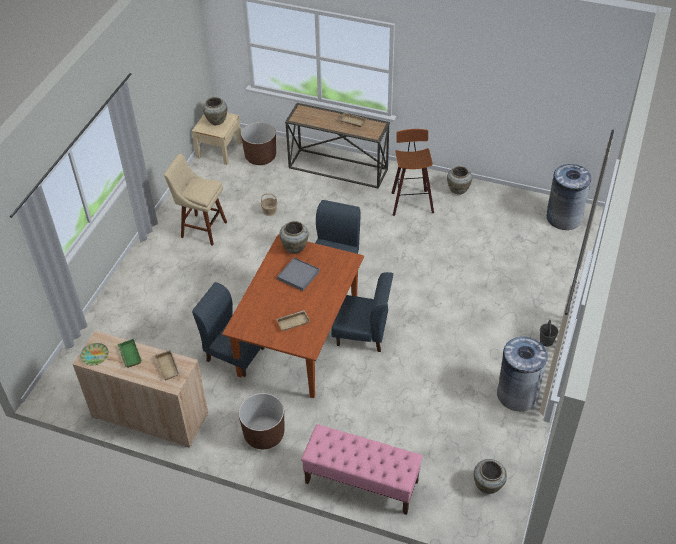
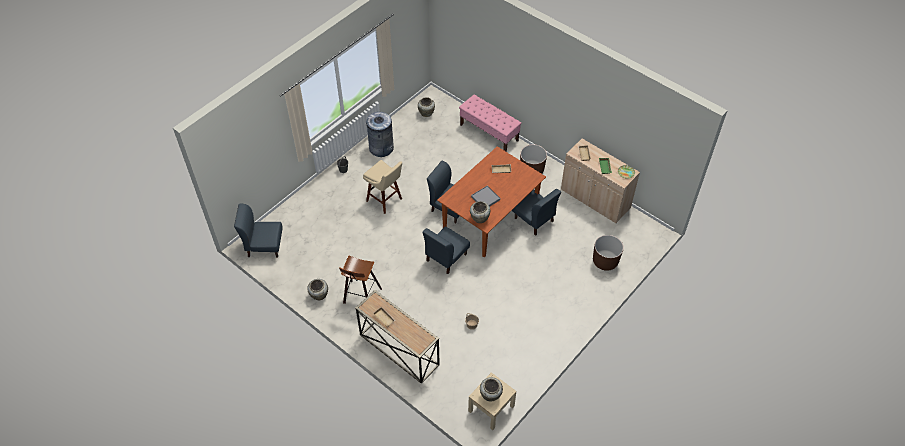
camera: 160 degrees left, 5 degrees up
(201, 229) = (530, 325): beige stool -> beige stool (385, 201)
(260, 157) = (458, 386): brown planter -> brown planter (605, 261)
(563, 218) = (264, 246): grey trash can -> blue chair

